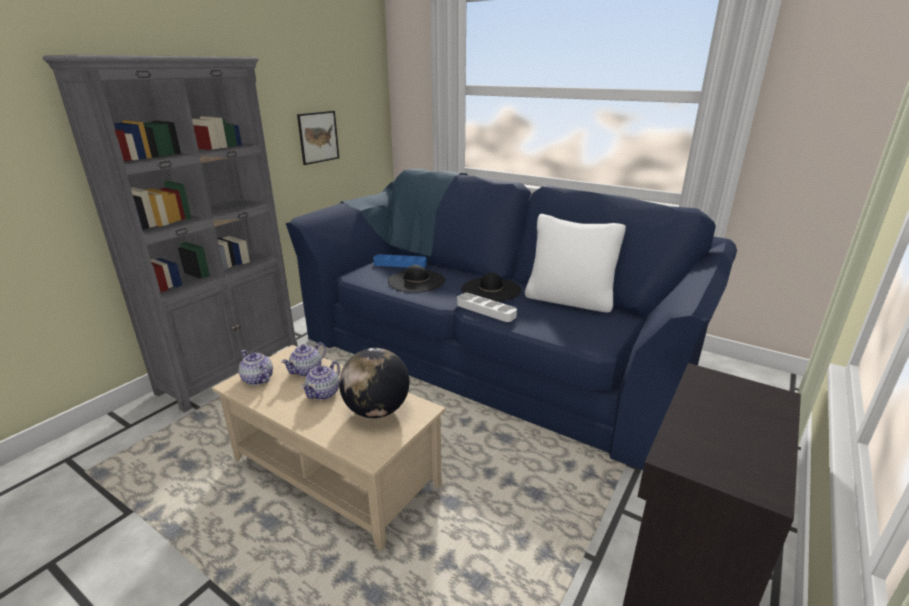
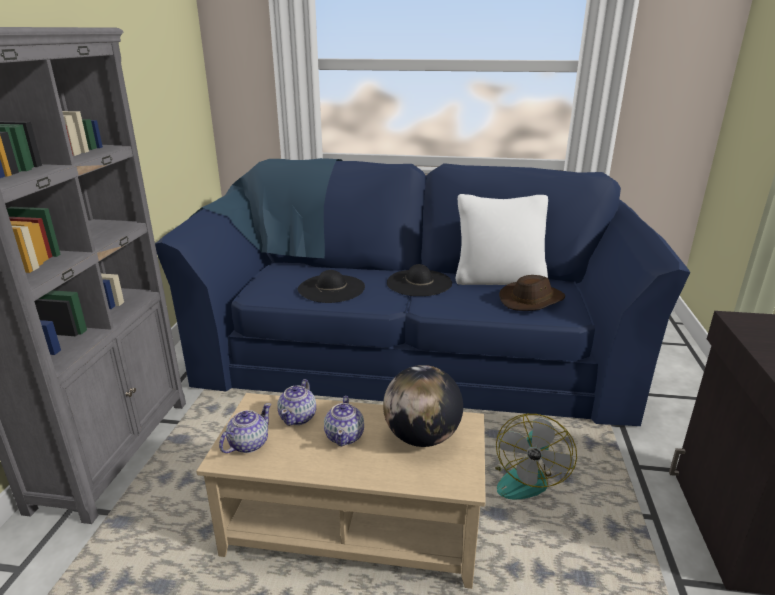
camera: 25 degrees left, 0 degrees up
(257, 379) = (248, 444): teapot -> teapot turned 105 degrees clockwise
(318, 137) = (150, 129): picture -> none
(400, 264) = (293, 273): blue tray -> none
(486, 310) = (437, 305): white tray -> none
(501, 482) = (524, 477): none -> fan
(577, 323) = (532, 300): none -> brown hat

